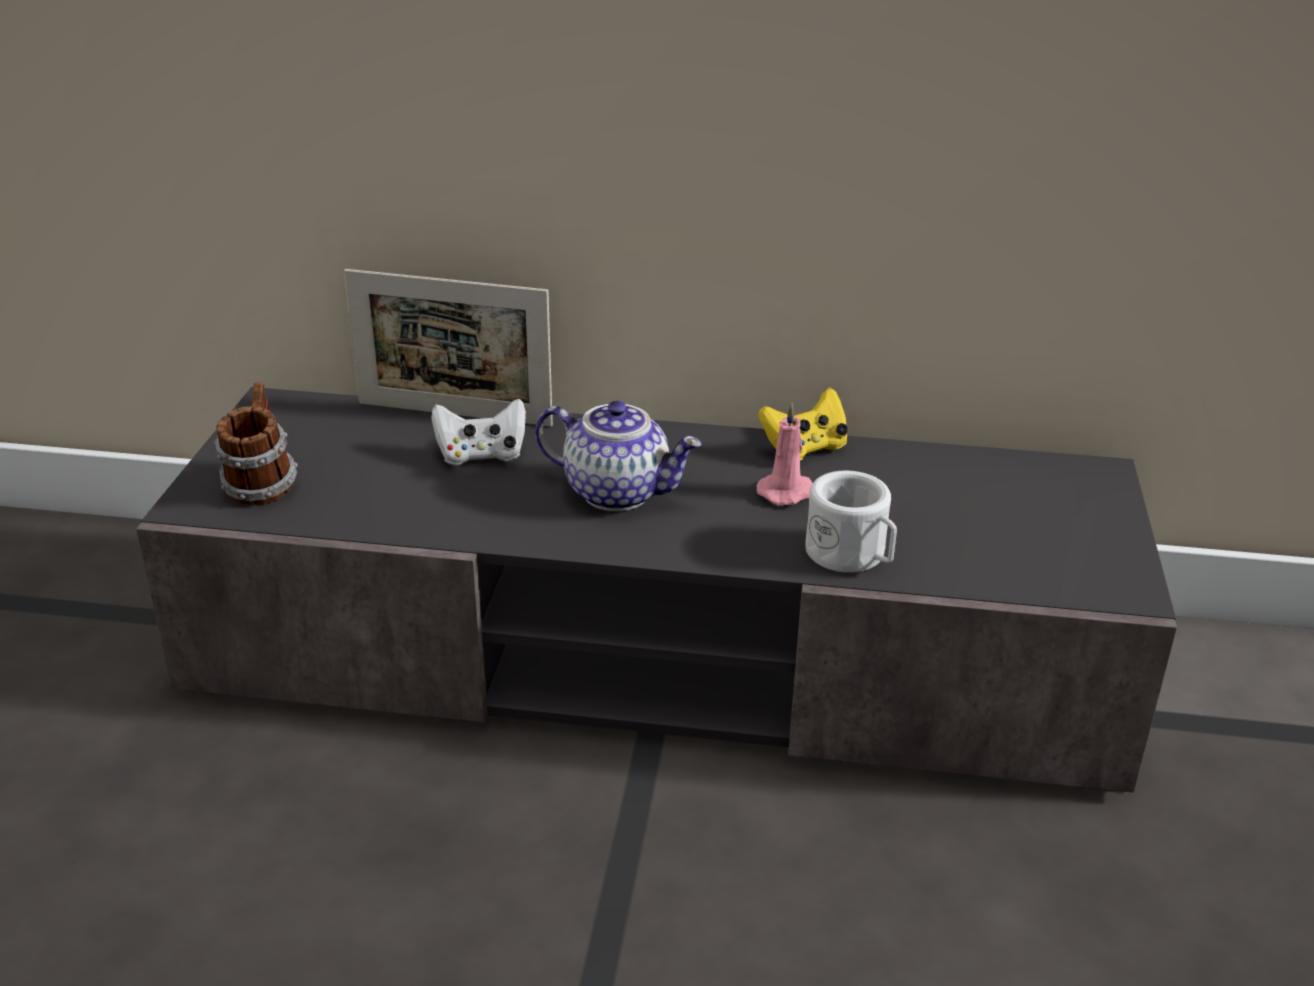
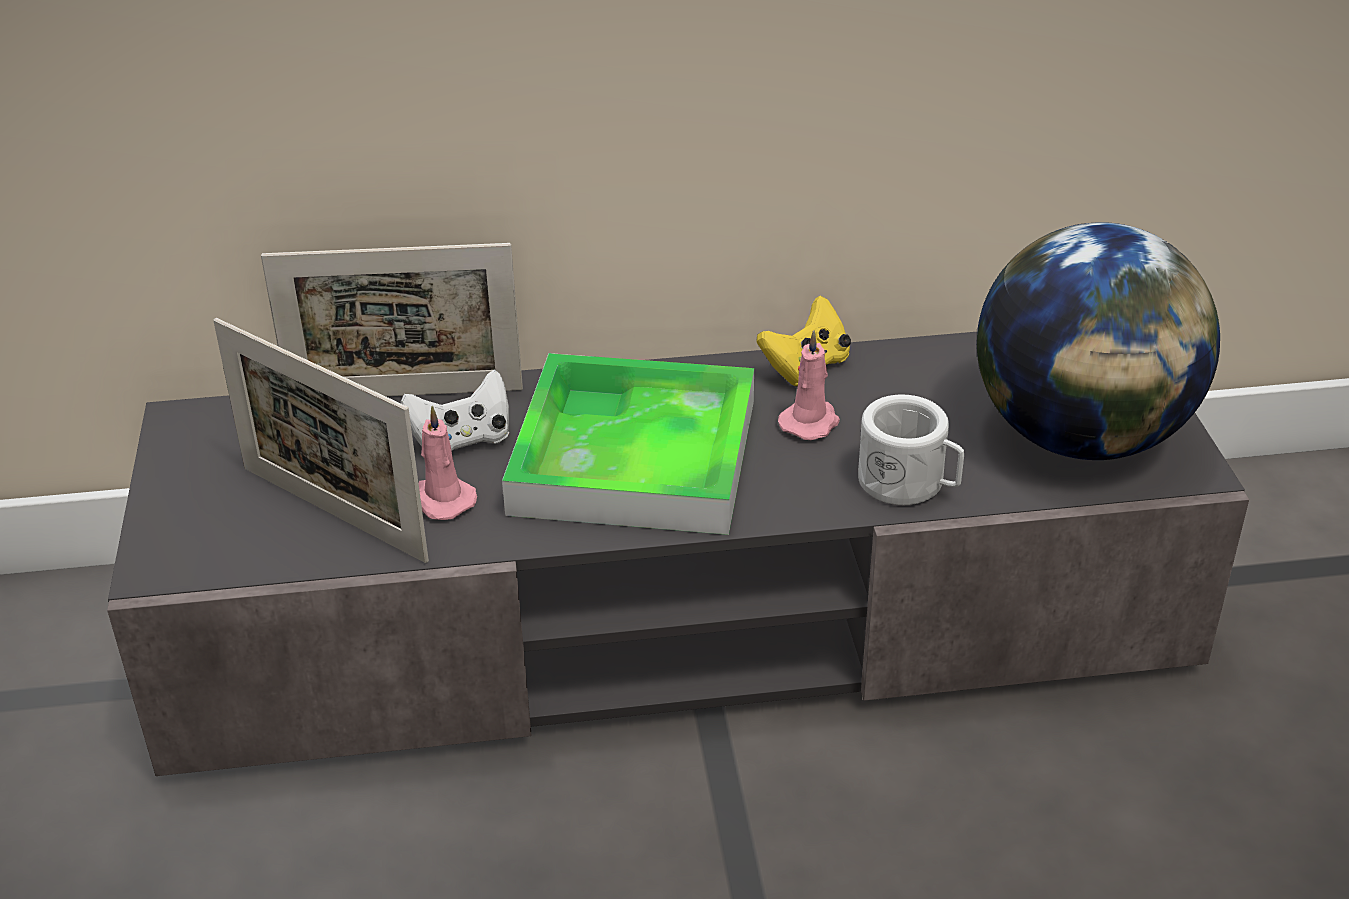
camera: 15 degrees left, 5 degrees up
(260, 486) = (228, 527): mug -> none
(348, 490) = (333, 513): none -> picture frame
(440, 496) = (441, 500): none -> pink candle
(618, 492) = (634, 456): teapot -> tray
(1033, 546) = (1080, 437): none -> globe

